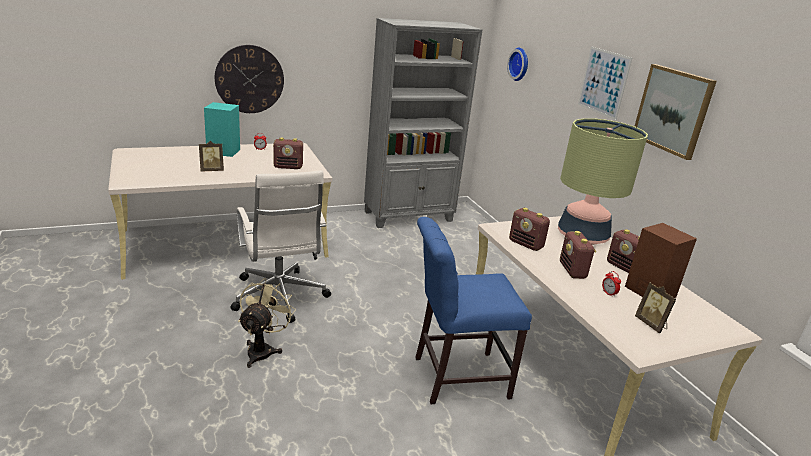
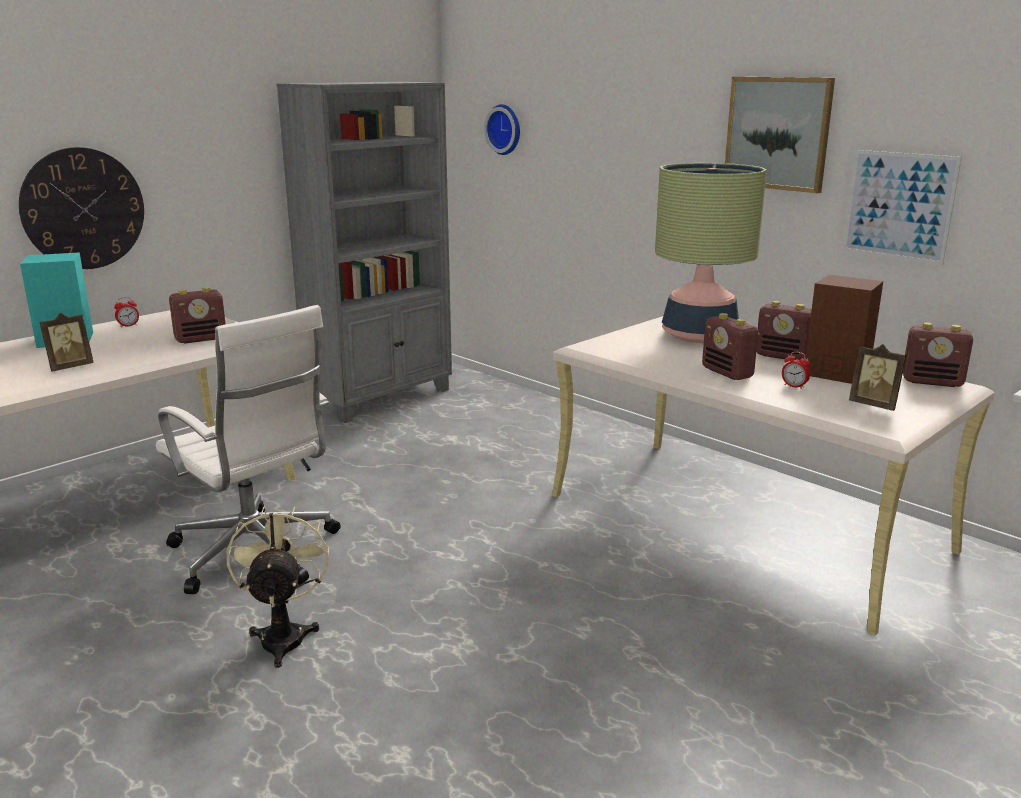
camera: 20 degrees left, 5 degrees down
(455, 377) = (602, 581): blue chair -> none
(526, 244) = (641, 358): radio -> radio (933, 382)
(603, 82) = (657, 121): picture -> picture (899, 206)

